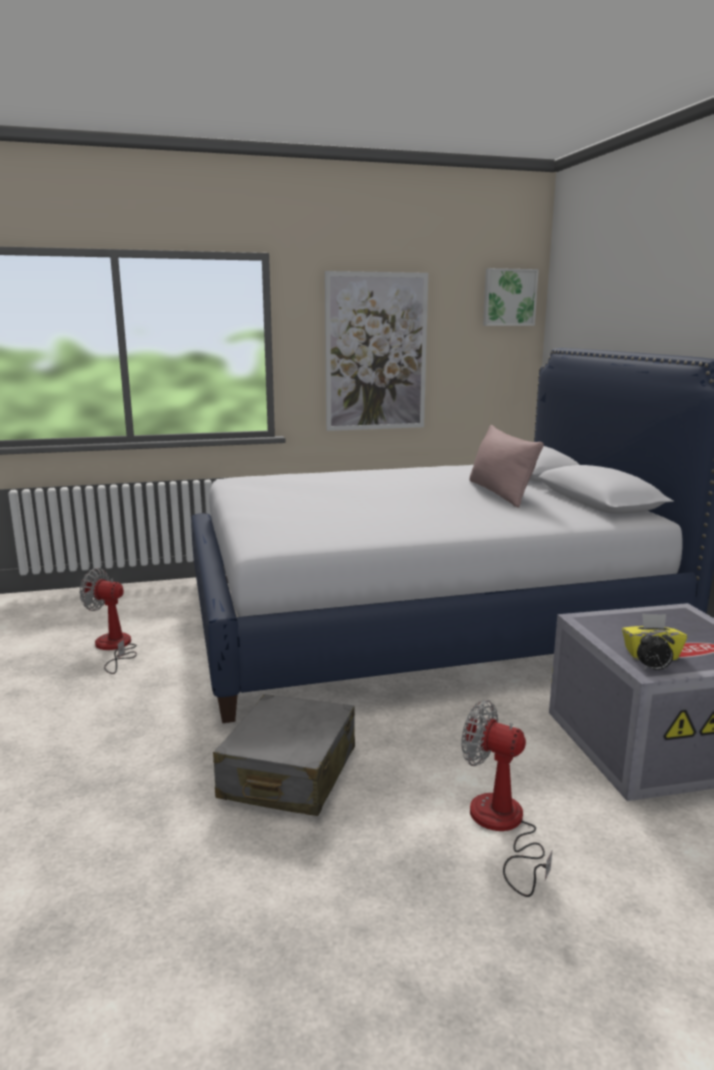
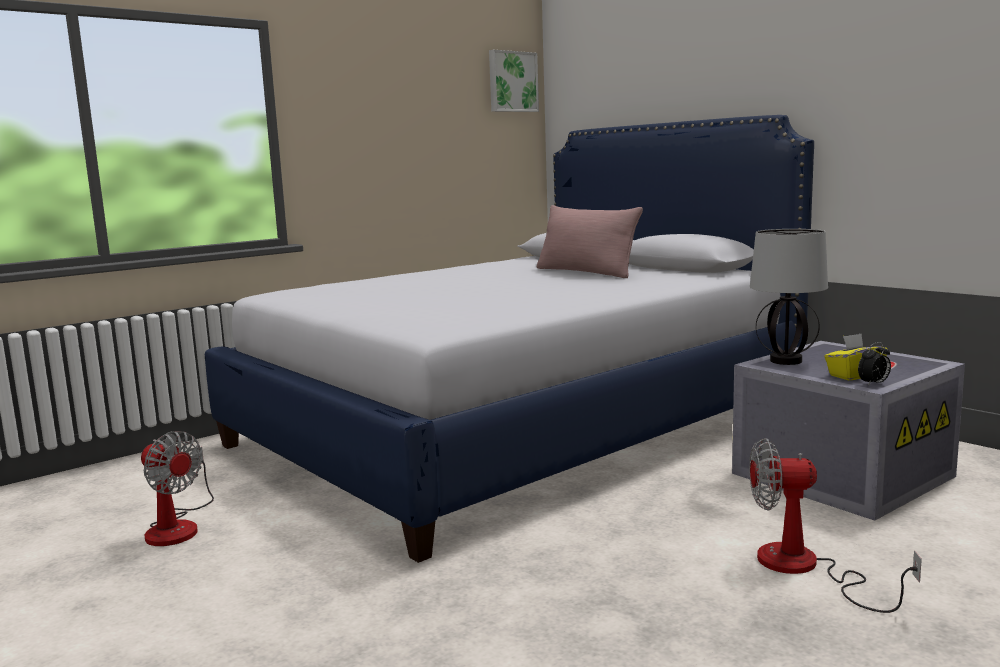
camera: 25 degrees left, 5 degrees down
(114, 648) = (178, 526): fan -> fan turned 135 degrees counterclockwise
(288, 773) = (552, 586): grey suitcase -> none
(376, 352) = (390, 141): picture -> none
(610, 621) = (785, 361): none -> table lamp

